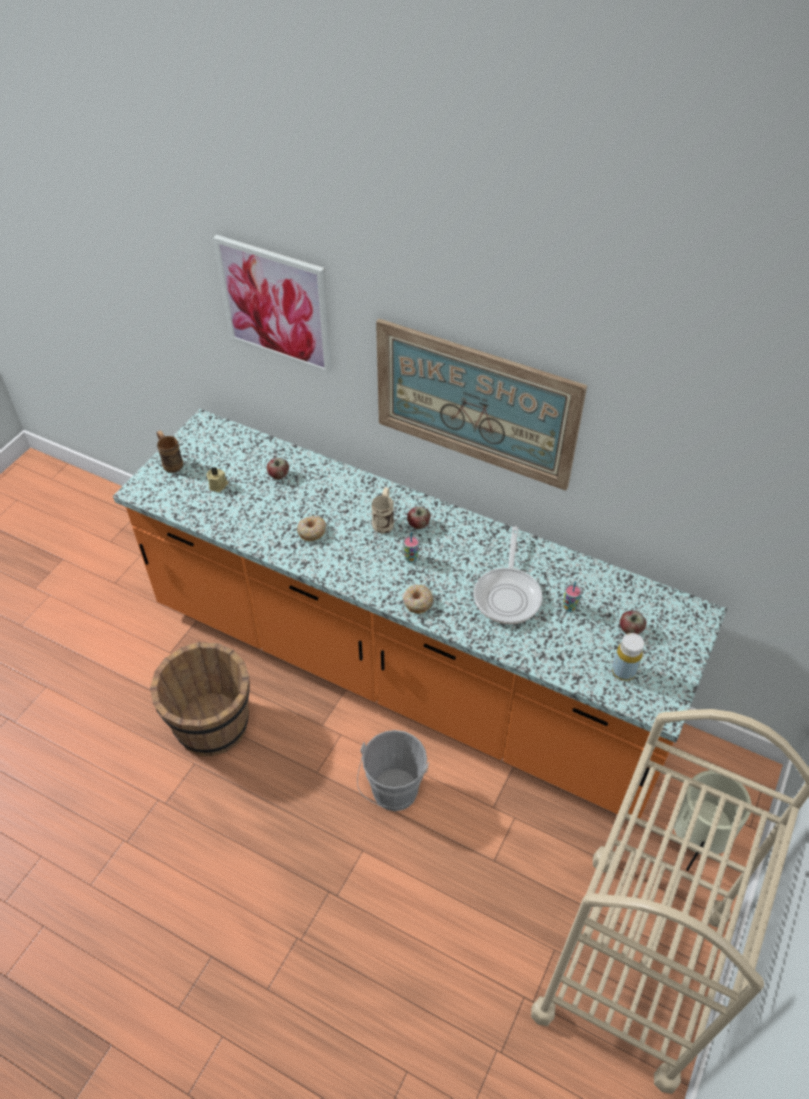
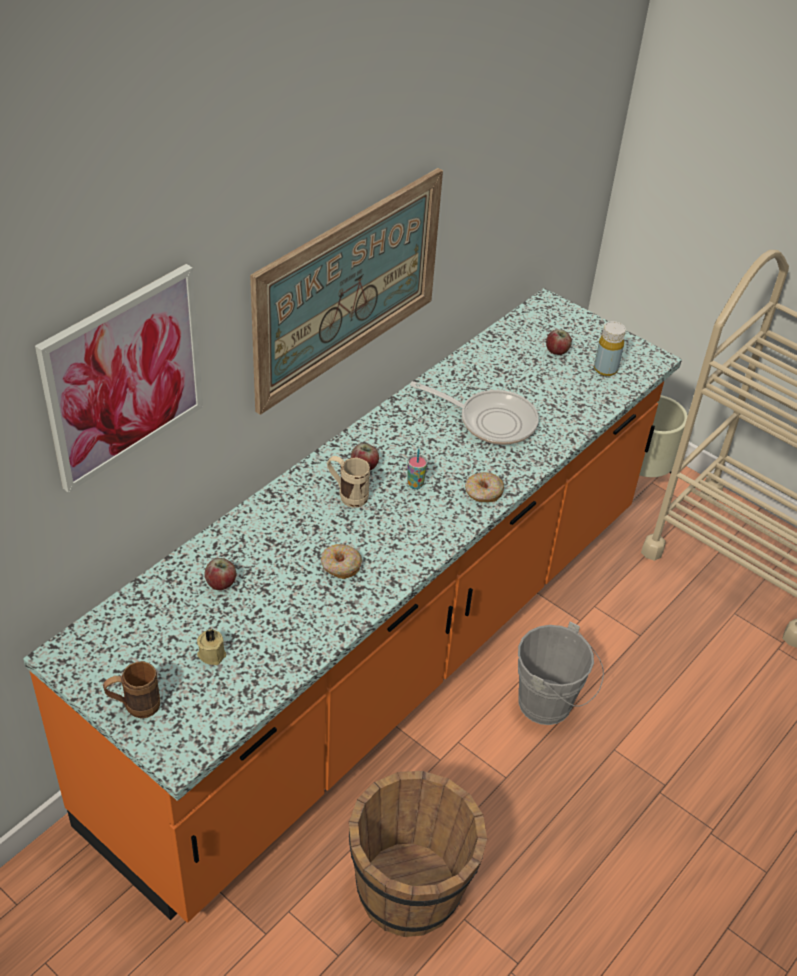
camera: 80 degrees left, 5 degrees down
(569, 607) = (519, 382): cup -> none

